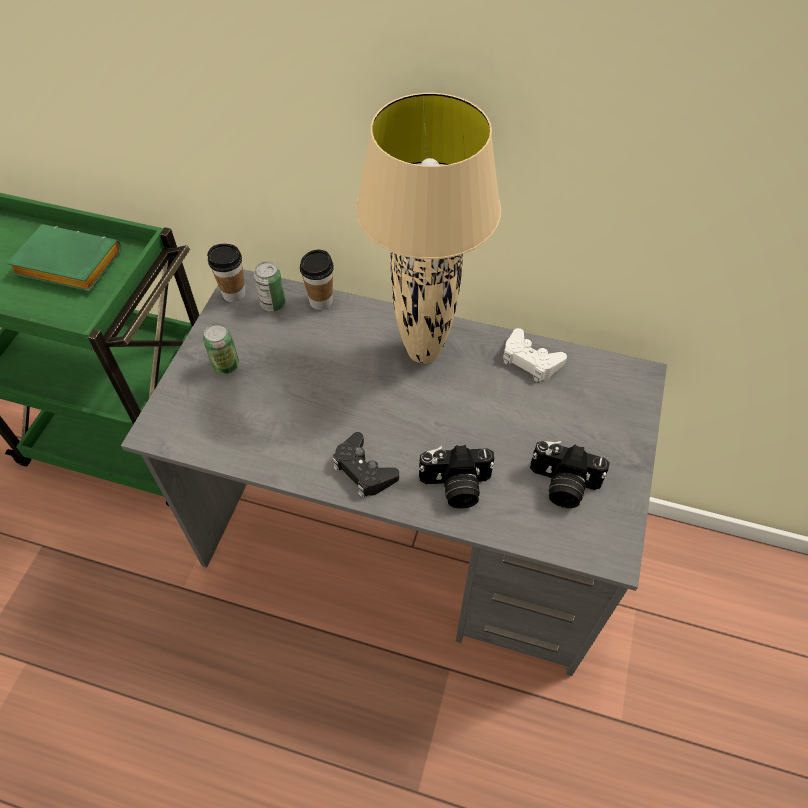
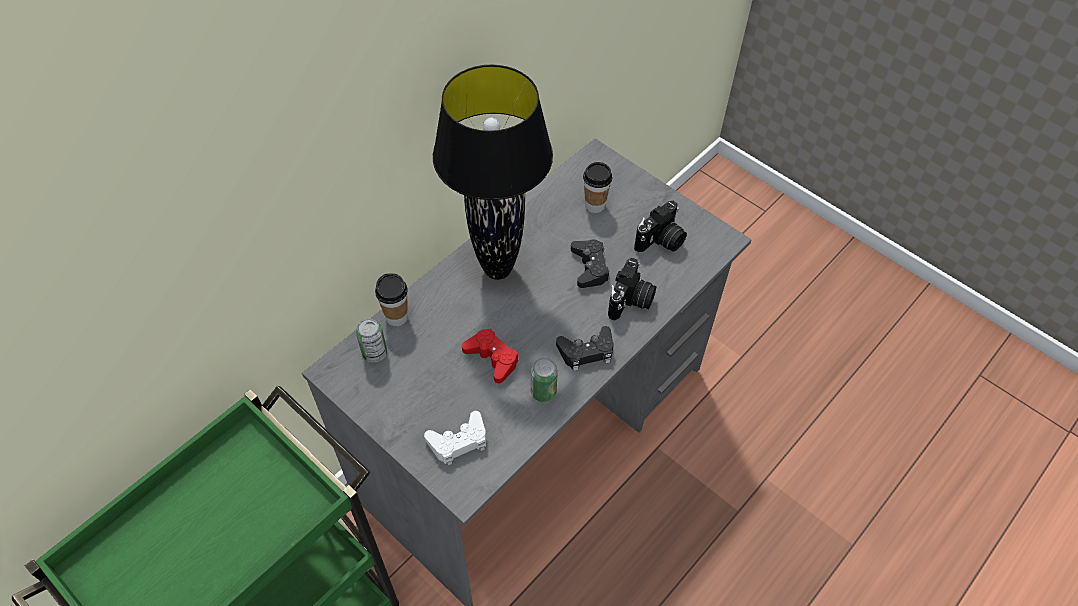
camera: 65 degrees left, 0 degrees up
(65, 266) = (215, 507): green book -> none
(226, 365) = (423, 412): can -> can (543, 392)
(234, 294) = (342, 379): cup -> cup (595, 205)
(313, 392) = (492, 358): none -> red game controller
(424, 352) = (498, 269): beige table lamp -> black table lamp
(478, 430) = (590, 267): none -> black game controller
(530, 360) = (546, 209): white game controller -> white game controller (459, 442)

